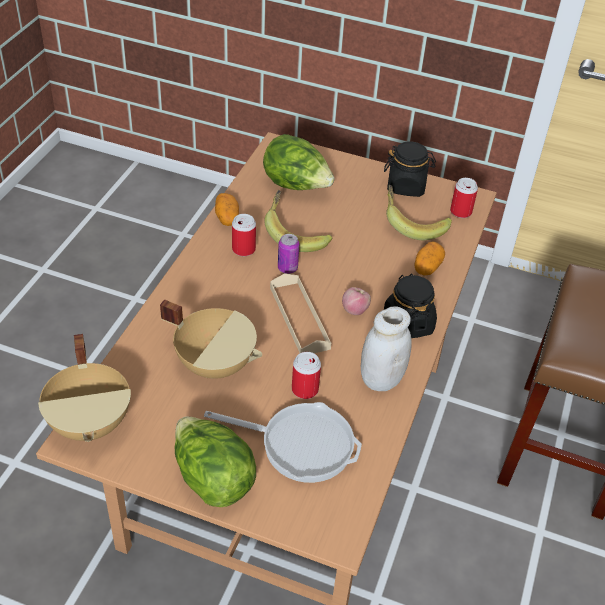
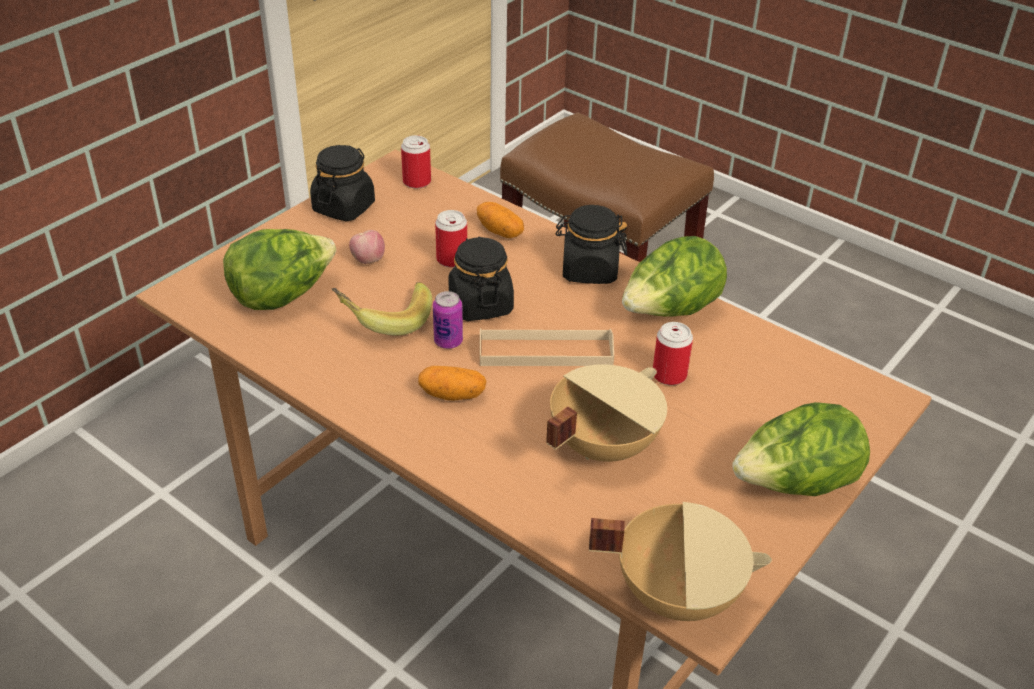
camera: 70 degrees left, 5 degrees down
(227, 217) = (311, 376): potato -> potato (452, 394)
(243, 249) = (389, 373): can -> can (452, 259)
(300, 444) = (754, 398): frying pan -> none
(335, 275) = (480, 304): none -> black jar
(355, 310) = (550, 304): apple -> apple (368, 260)
(381, 379) = (670, 312): white jar -> lettuce
(413, 224) = (419, 221): banana -> none

